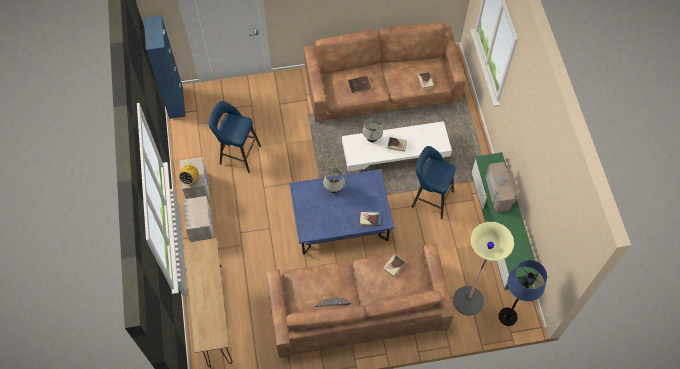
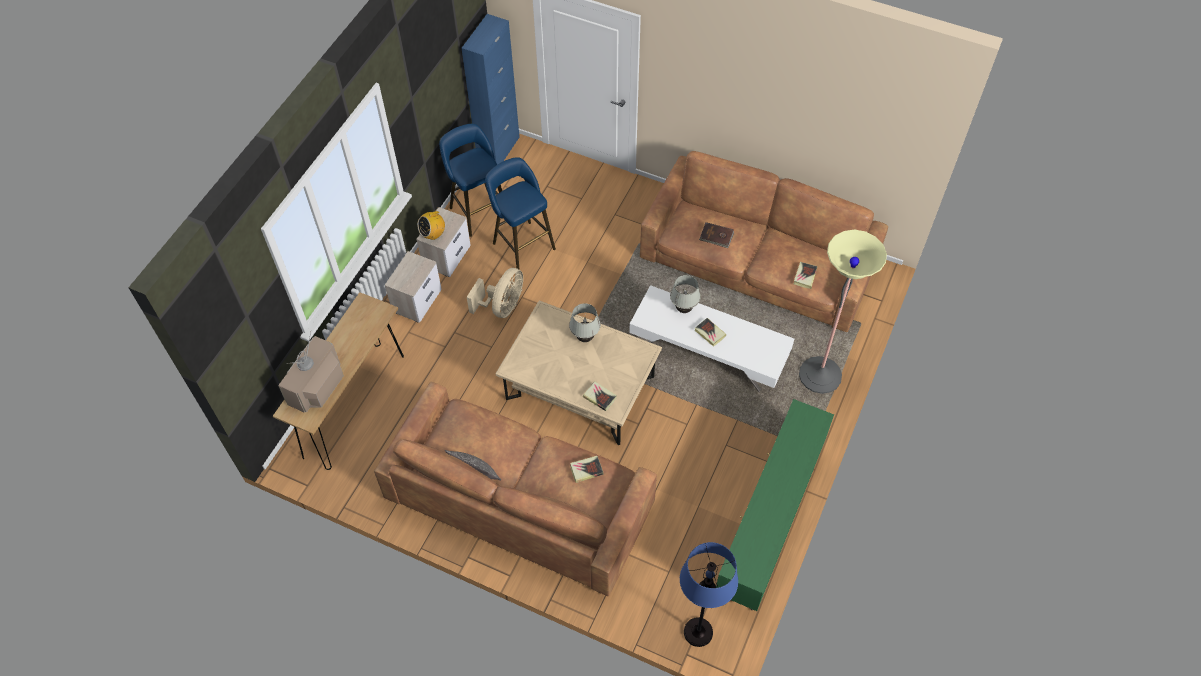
camera: 35 degrees right, 5 degrees down
(257, 199) = (502, 306): none -> beige fan
(340, 221) = (580, 388): blue coffee table -> beige coffee table
(429, 198) = (712, 426): blue stool -> blue stool (477, 210)
(468, 300) = (662, 579): floor lamp -> floor lamp (820, 375)
(500, 192) = (790, 462): television -> television (317, 386)

